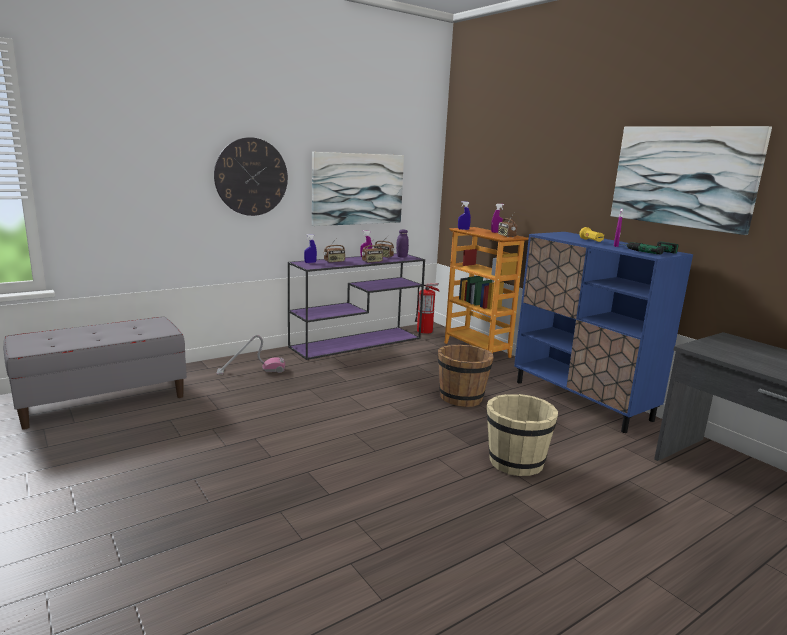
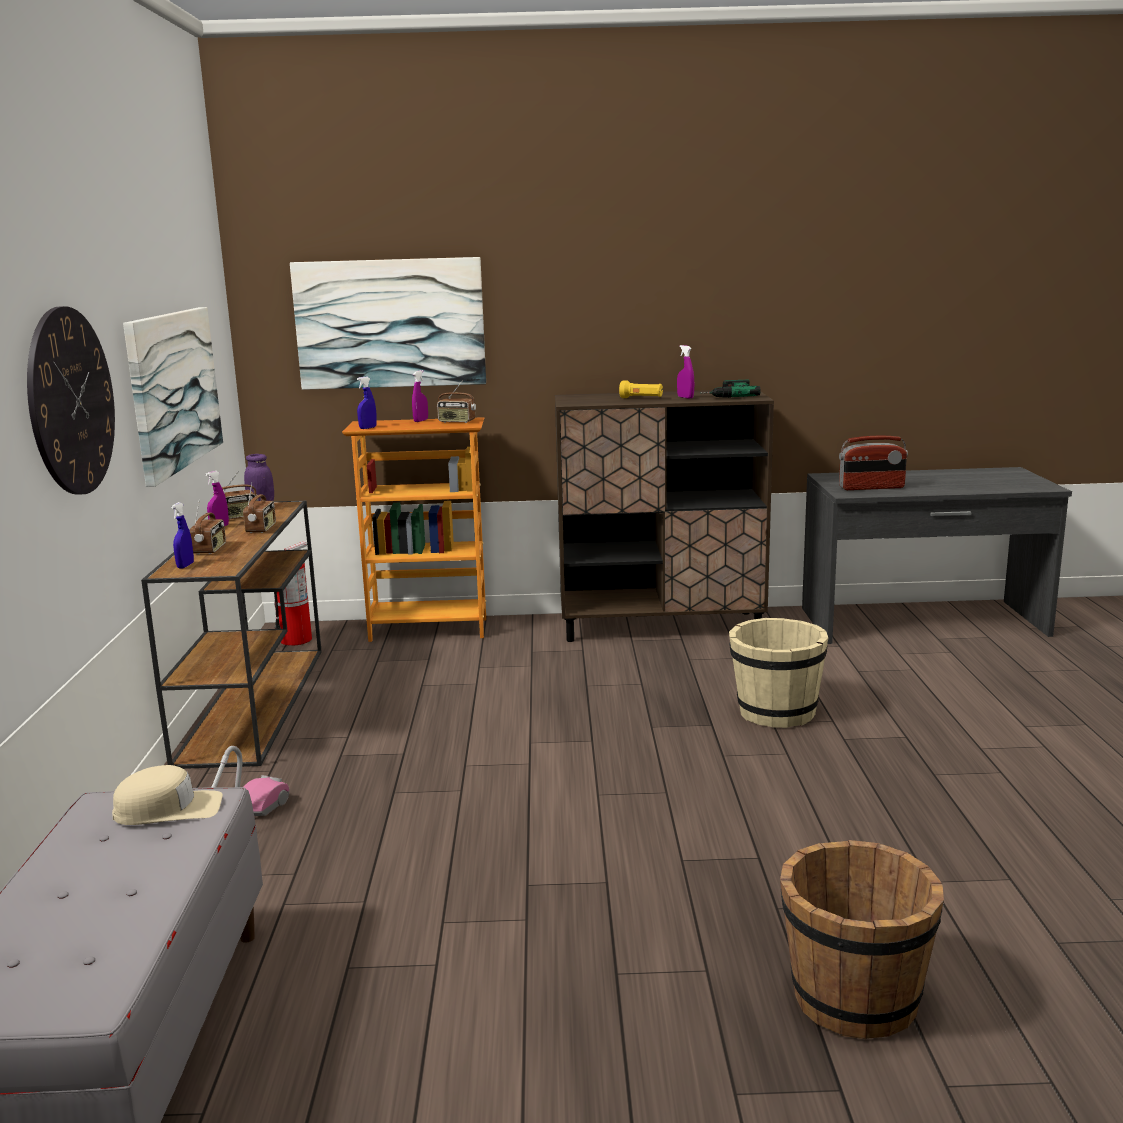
camera: 55 degrees left, 0 degrees up
(157, 328) = (169, 809): none -> beige cap
(357, 342) = (254, 702): purple console table -> brown console table
(461, 398) = (572, 689): brown bucket -> brown bucket (853, 998)
(581, 400) = (661, 626): blue cabinet -> brown cabinet
(683, 176) = (719, 293): picture -> picture (390, 323)
(730, 352) = (871, 488): none -> radio

